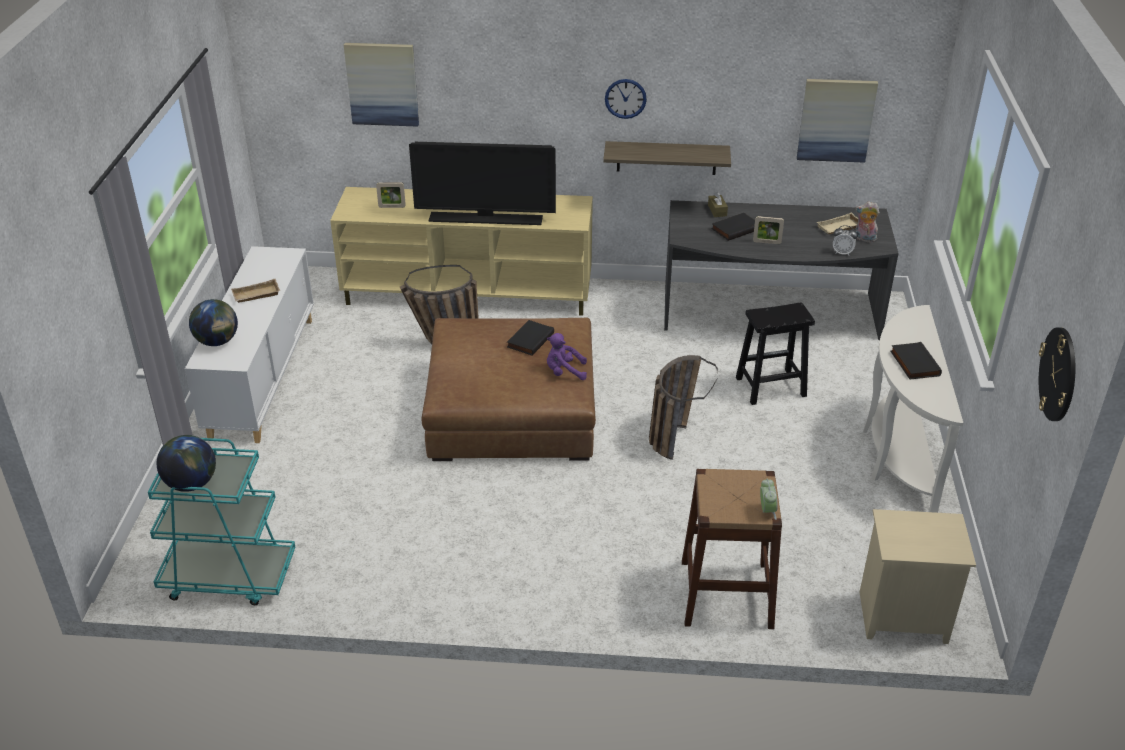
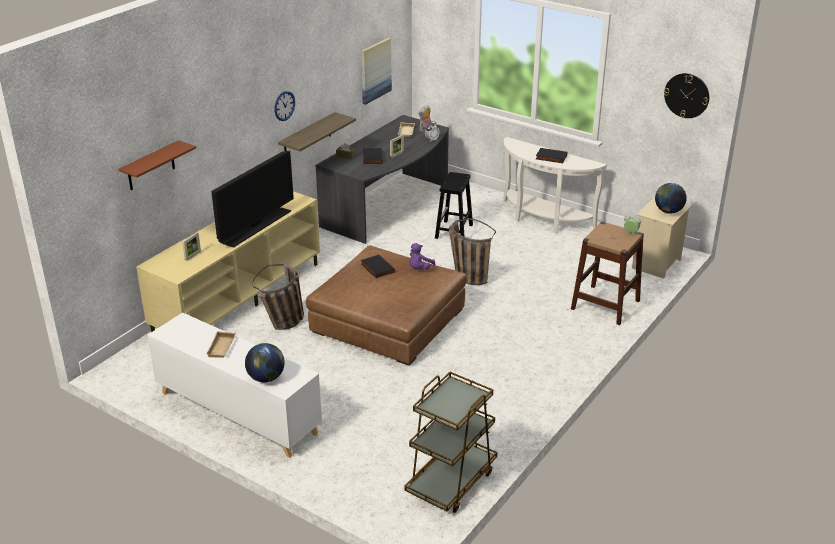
camera: 60 degrees left, 5 degrees down
(191, 483) = (456, 409): globe -> globe (668, 211)
(228, 576) = (451, 481): turquoise cart -> brown cart
(382, 84) = (151, 166): picture -> brown shelf

